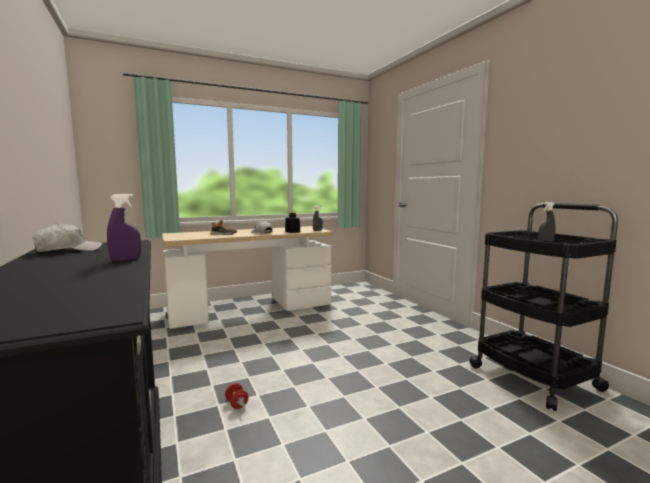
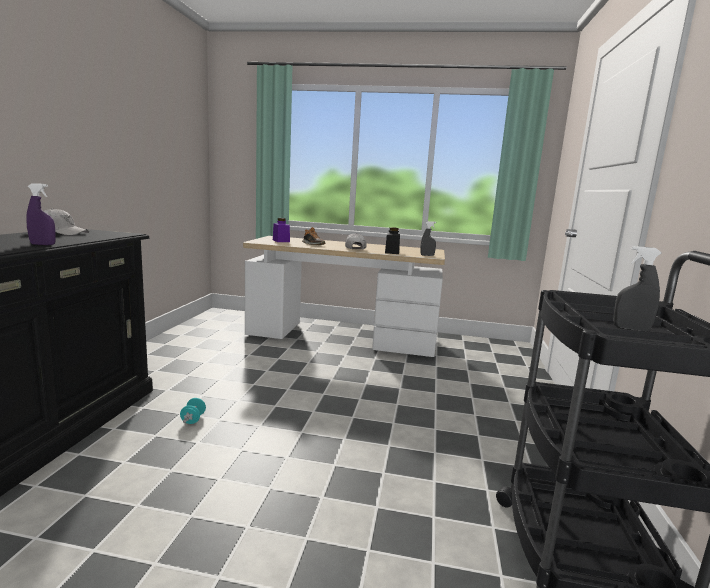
camera: 35 degrees right, 5 degrees up
(190, 235) = (281, 241): none -> purple jar
(237, 404) = (193, 419): red dumbbell -> turquoise dumbbell

